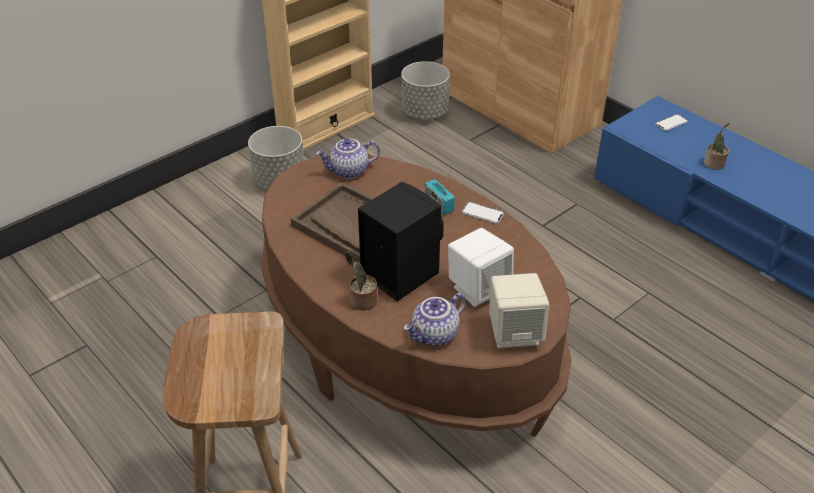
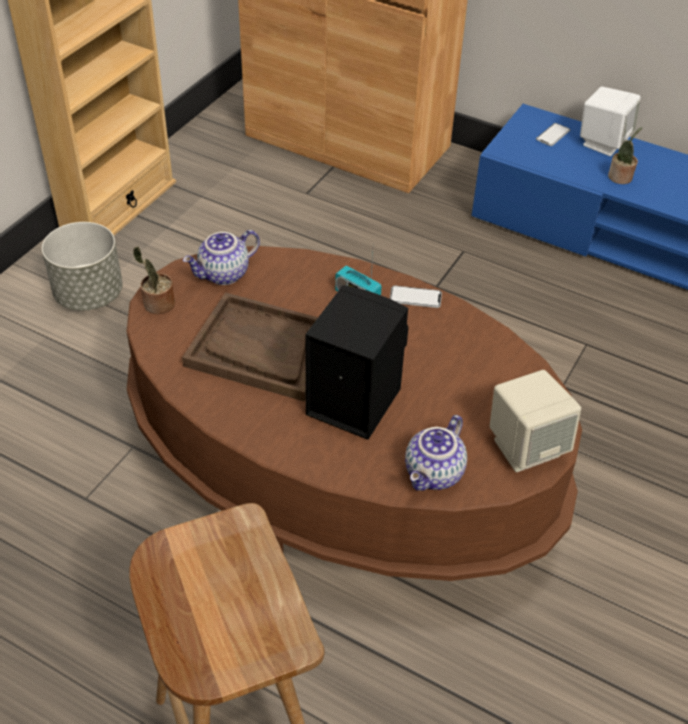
camera: 20 degrees left, 5 degrees up
(362, 302) = (324, 451): potted plant -> potted plant (157, 305)
(425, 112) = (237, 167): grey planter -> none
(478, 288) = (457, 399): white speaker -> white speaker (603, 142)

